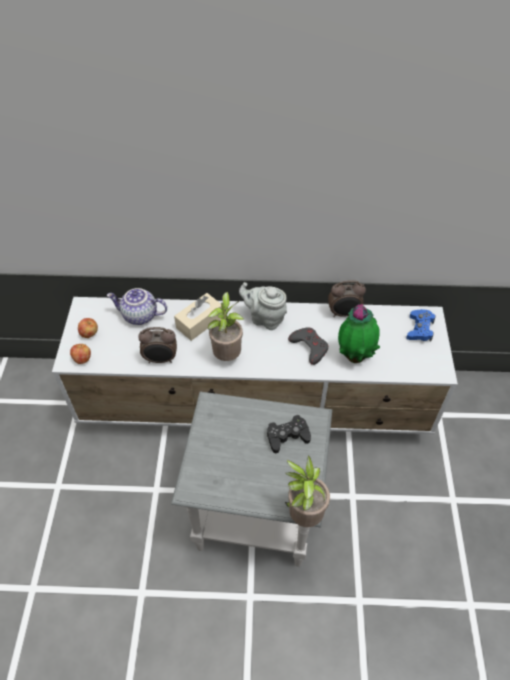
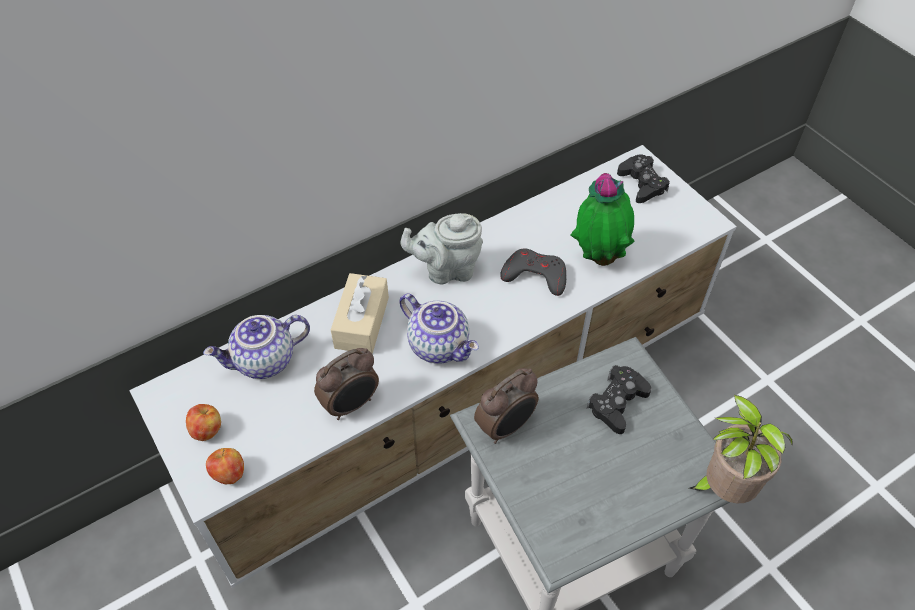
camera: 35 degrees left, 0 degrees up
(227, 355) = (440, 345): potted plant -> teapot
(344, 313) = (540, 211): alarm clock -> alarm clock (506, 427)
(420, 329) = (642, 184): blue game controller -> black game controller

